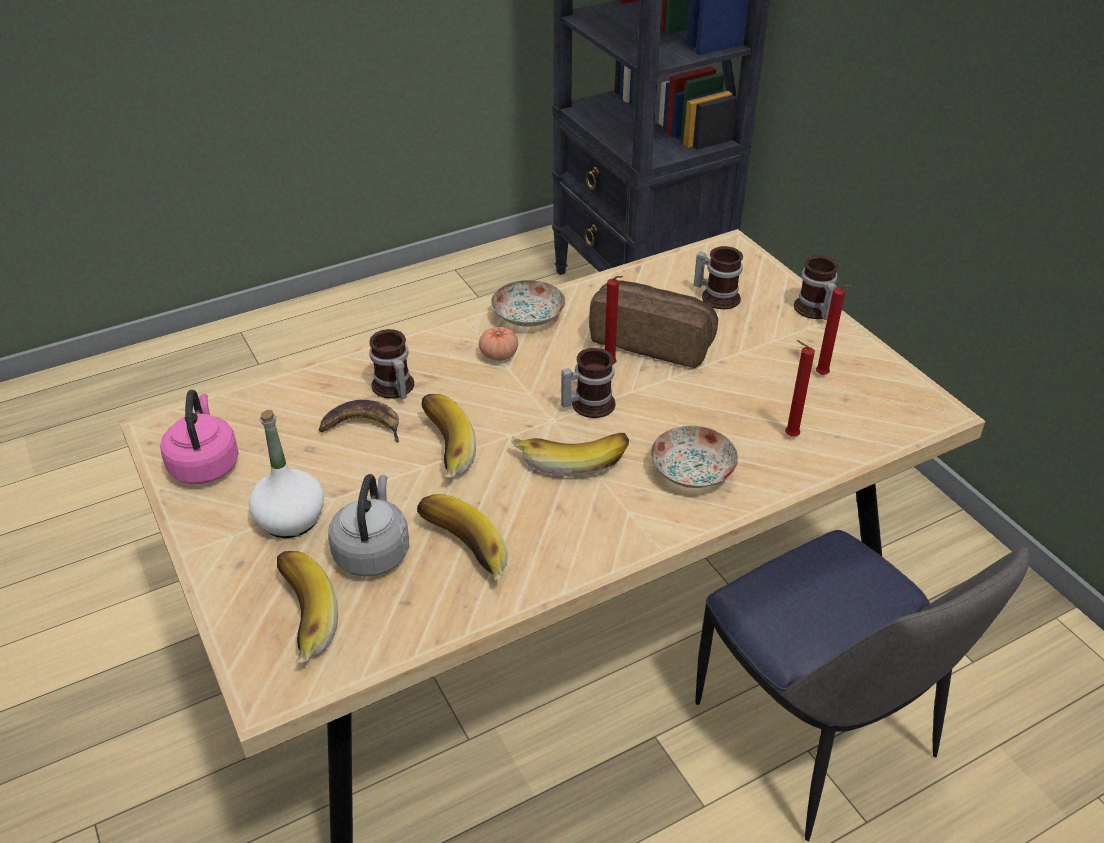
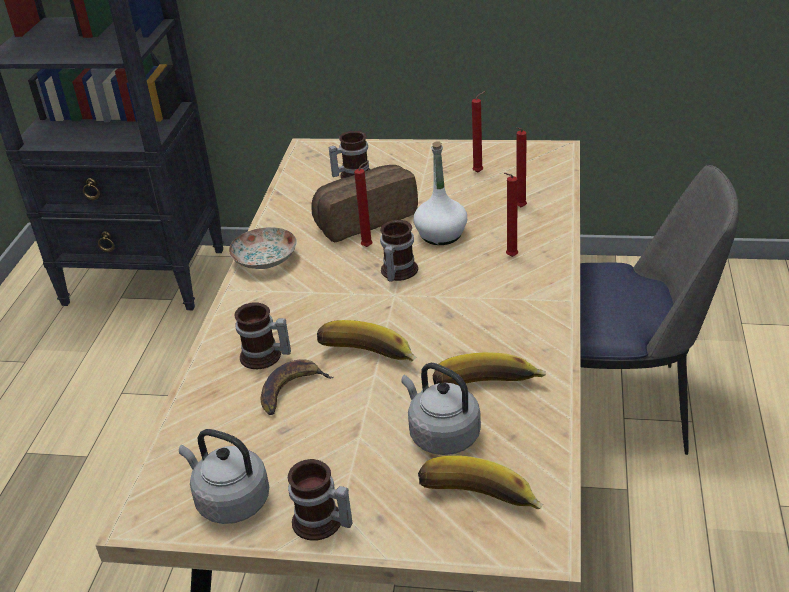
camera: 50 degrees left, 5 degrees down
(205, 464) = (230, 501): pink kettle -> grey kettle
(290, 519) = (357, 469): white bottle -> white bottle (441, 235)
(498, 354) = (292, 290): tomato -> none
(571, 457) = (443, 301): banana -> none
(691, 470) = (510, 257): plate -> red candle
(813, 310) = (414, 148): mug -> mug (321, 524)

